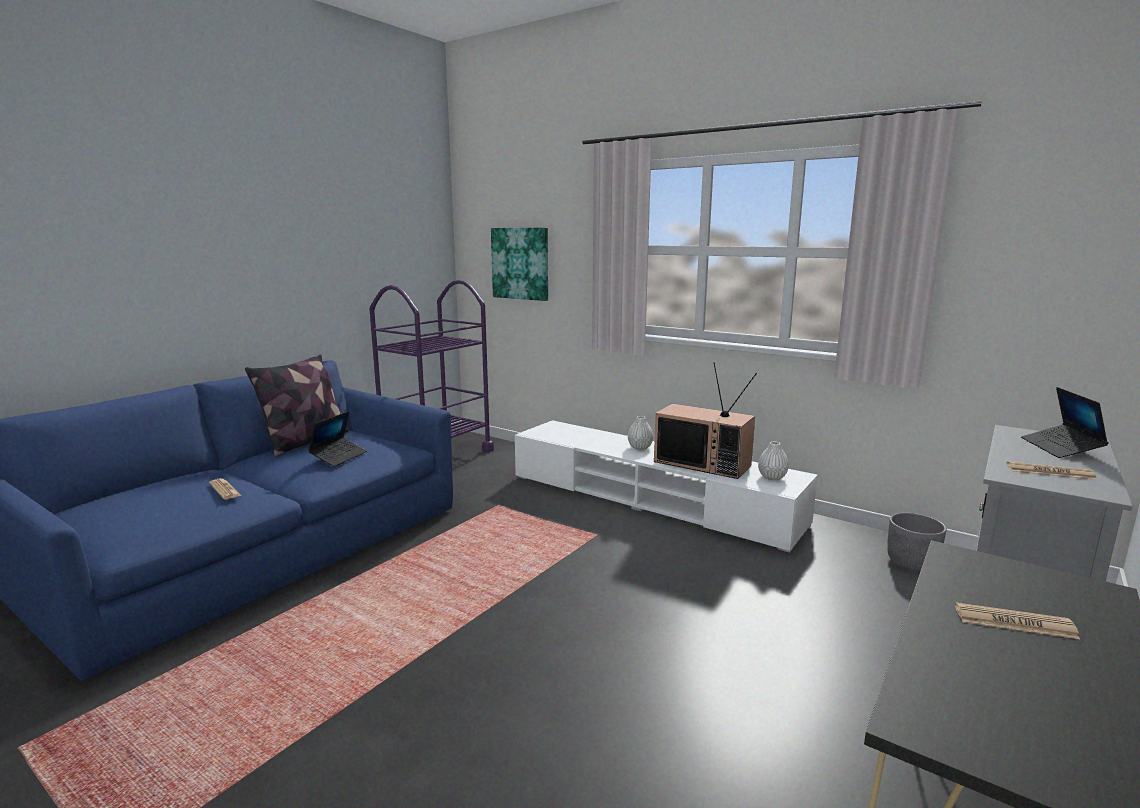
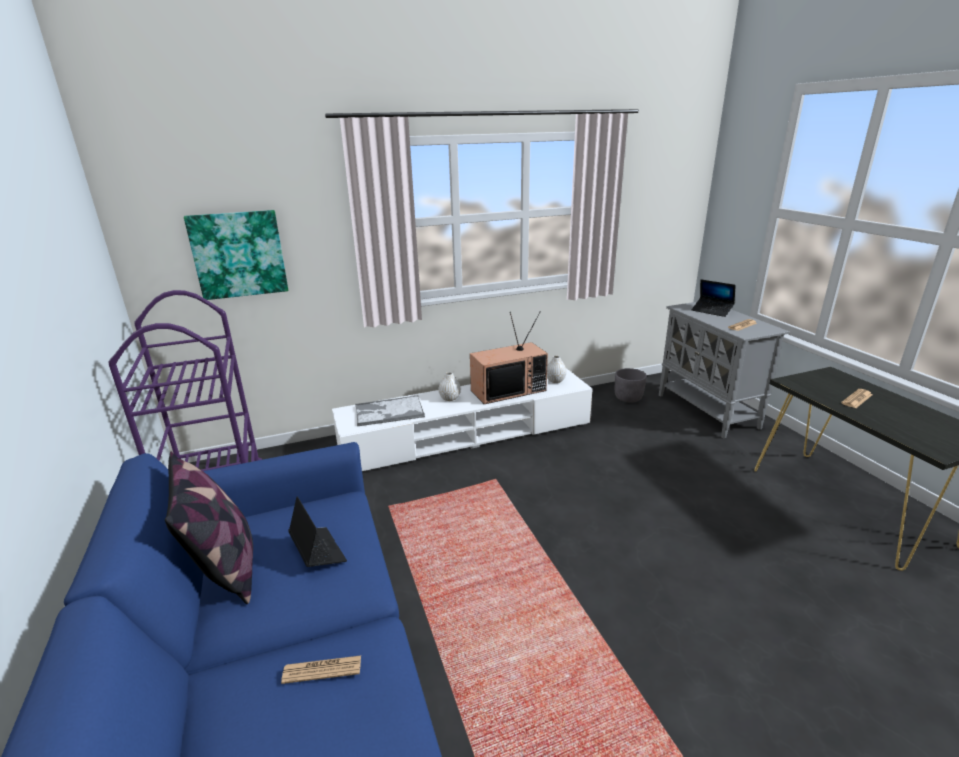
camera: 55 degrees left, 10 degrees up
(577, 436) = (388, 412): none -> tray

